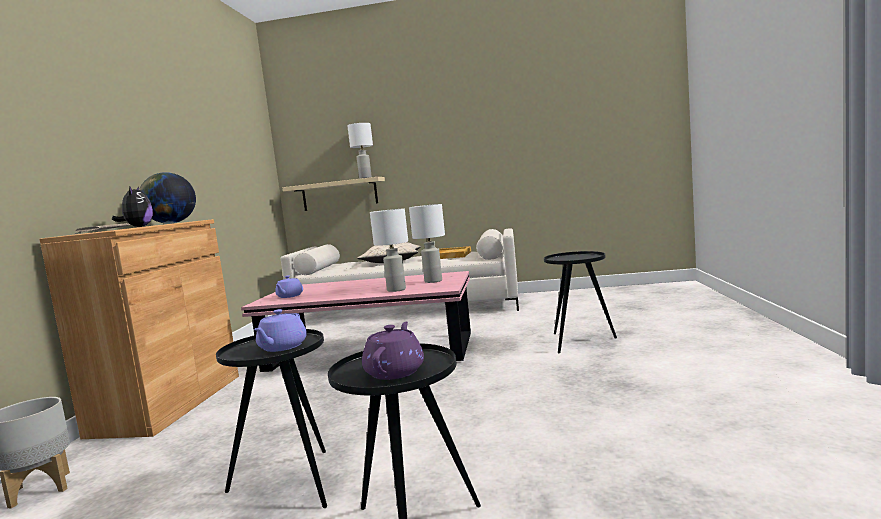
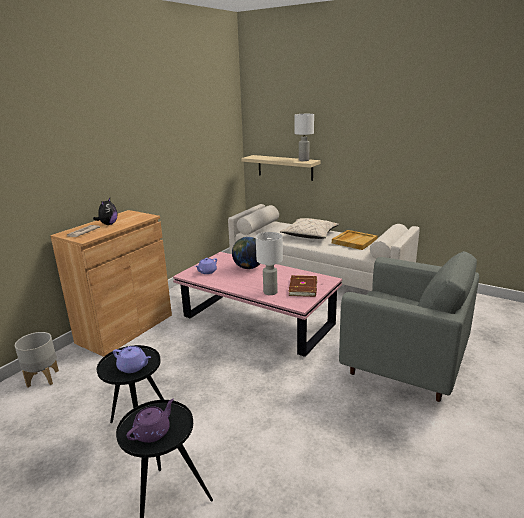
camera: 25 degrees right, 15 degrees up
(171, 223) = (134, 215): globe -> globe (248, 267)
(282, 347) = (133, 367): purple teapot -> purple teapot turned 105 degrees counterclockwise
(433, 281) = (304, 287): white table lamp -> brown book
(580, 341) = (404, 367): black side table -> grey armchair

